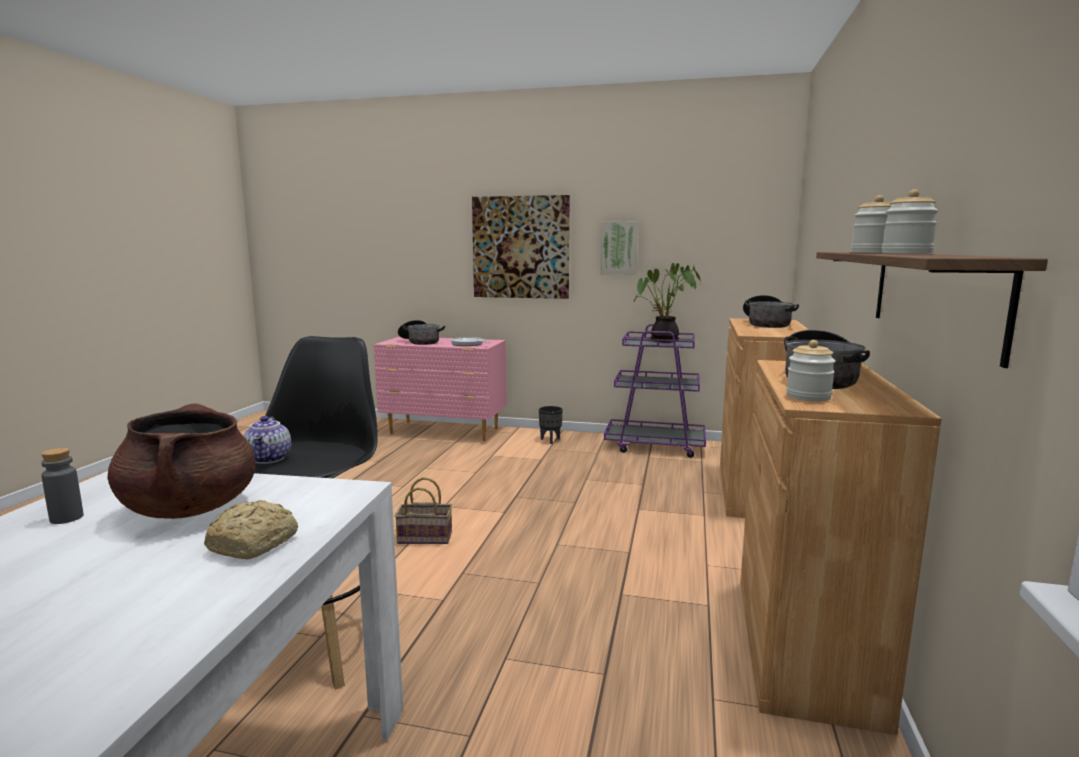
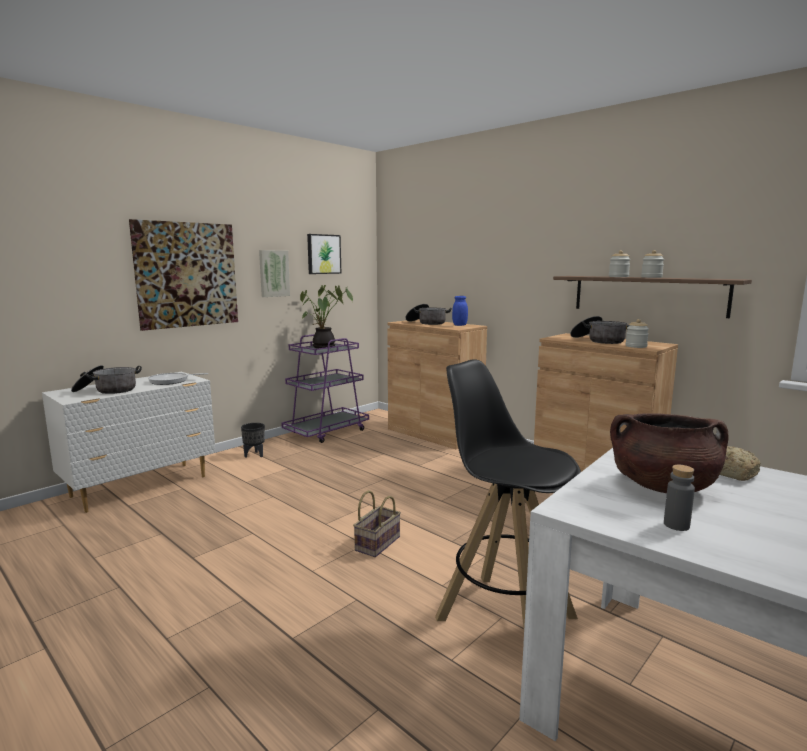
camera: 60 degrees left, 0 degrees up
(269, 459) = (529, 468): teapot -> none
(444, 431) = (142, 486): pink dresser -> white dresser
(695, 224) = (323, 254): none -> picture
(786, 332) = (459, 325): none -> blue jar

